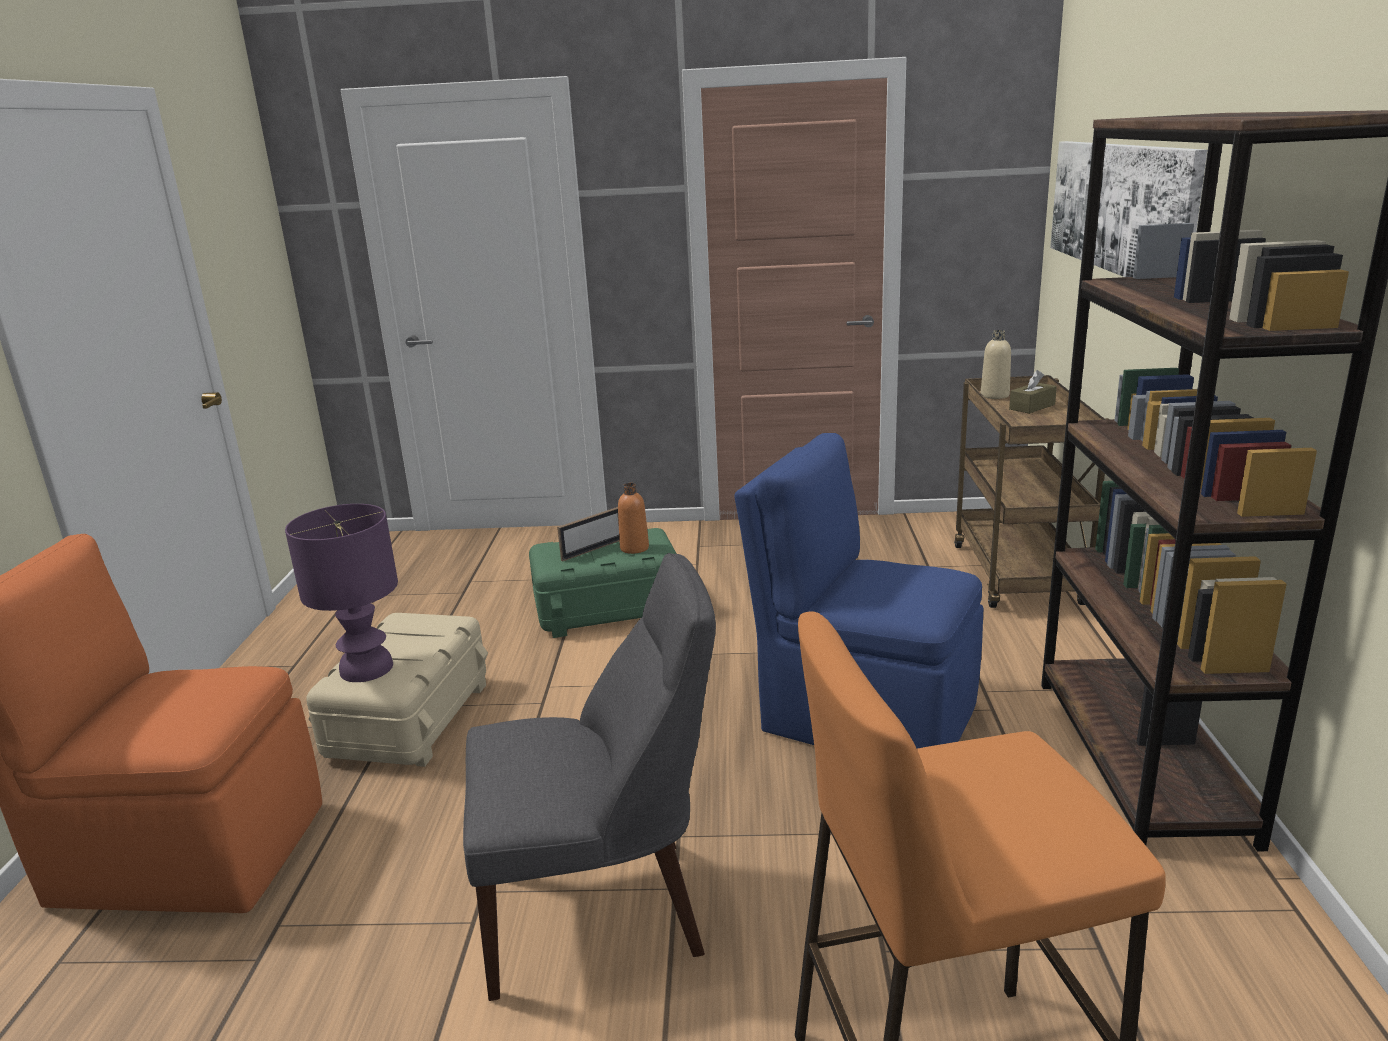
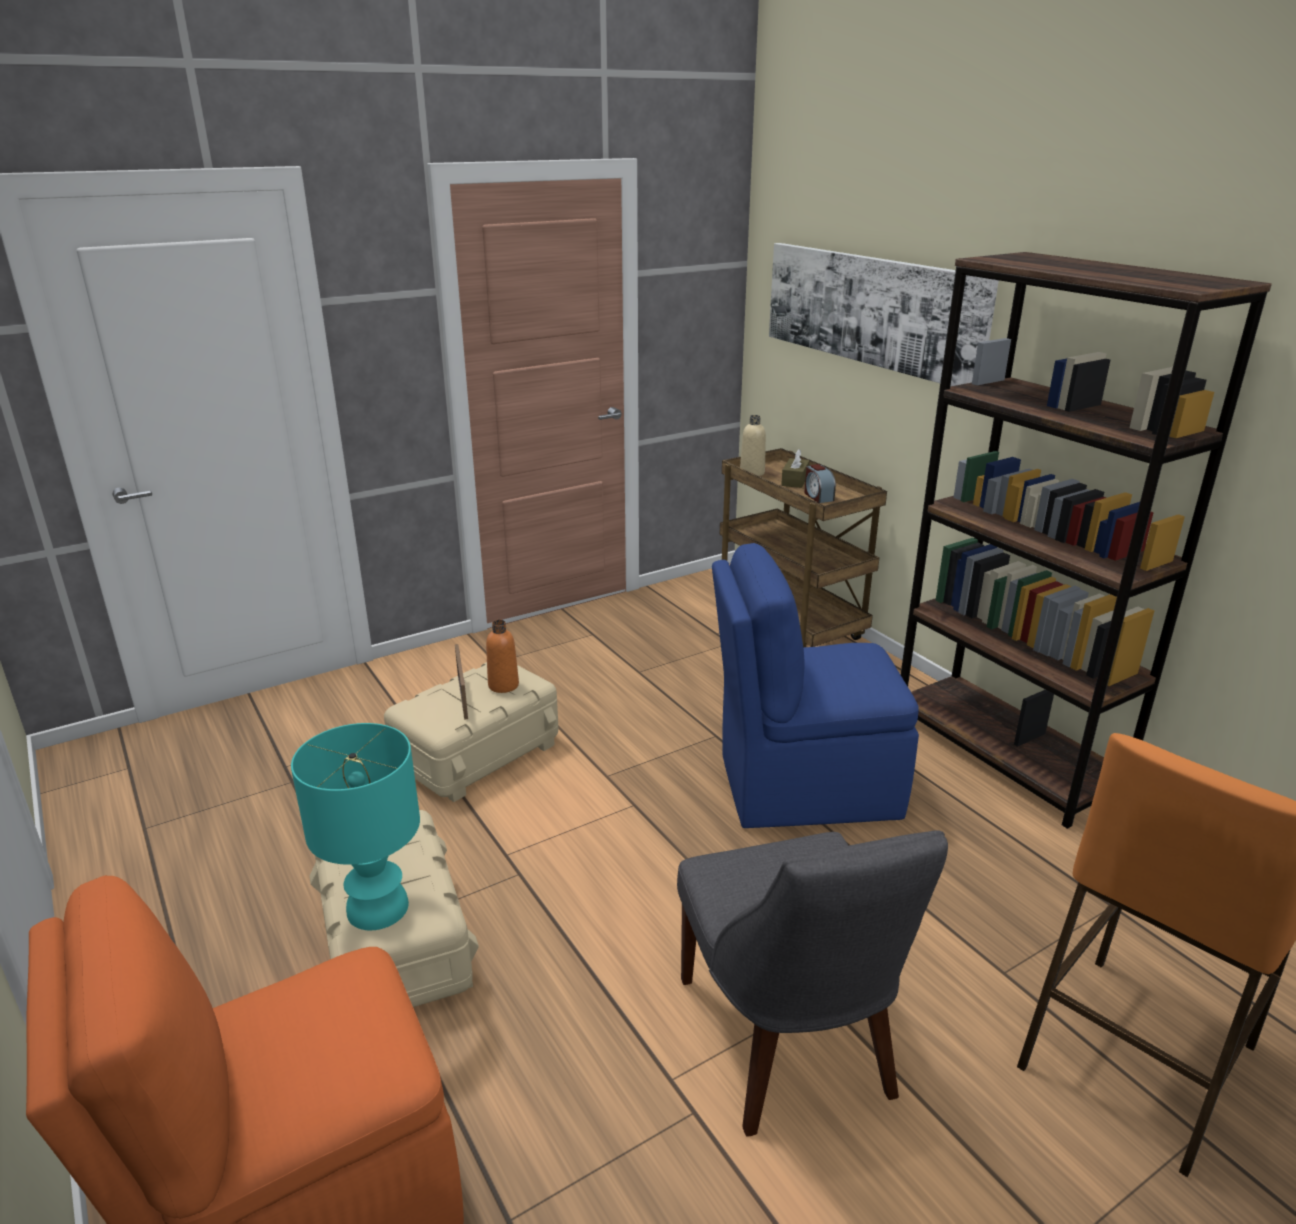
camera: 35 degrees left, 5 degrees up
(365, 669) = (377, 909): purple table lamp -> turquoise table lamp
(594, 549) = (463, 697): picture frame -> picture frame turned 150 degrees clockwise
(603, 911) = (788, 1044): grey chair -> grey chair turned 120 degrees clockwise
(608, 608) = (476, 753): green storage box -> beige storage box
(1035, 423) = (818, 496): none -> alarm clock

